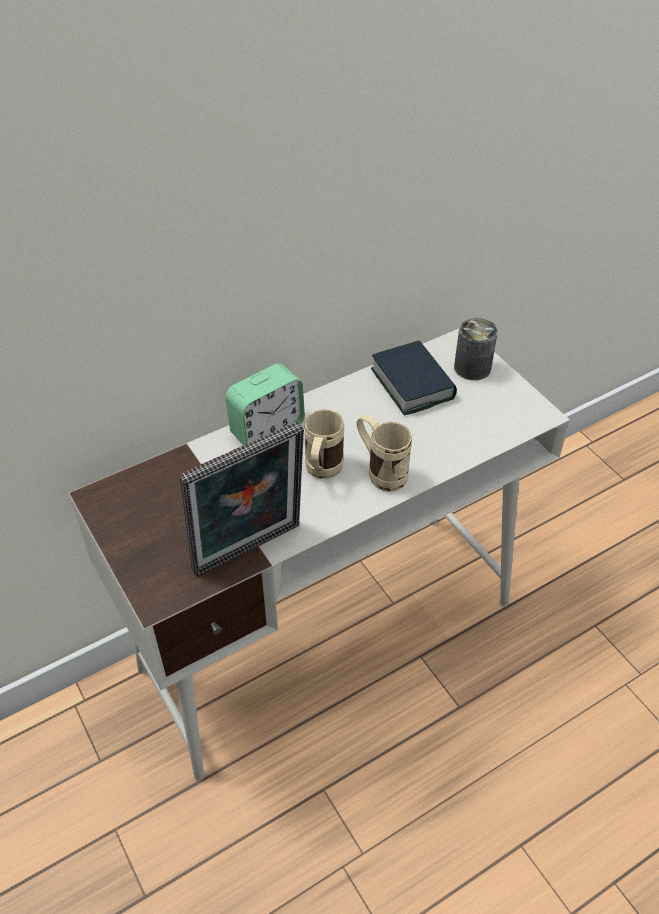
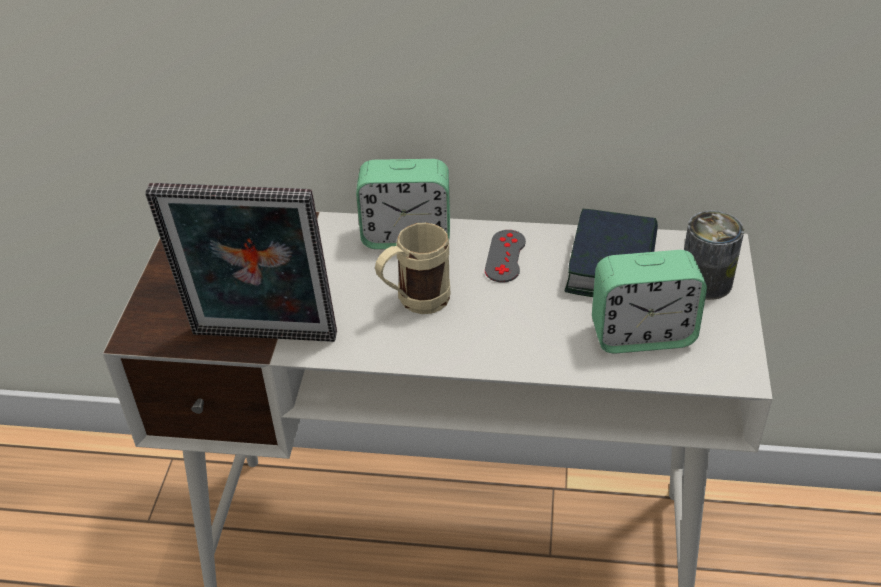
camera: 40 degrees right, 5 degrees down
(344, 411) = (505, 256): none -> grey game controller
(380, 471) = (476, 335): beige mug -> none
(471, 419) = (642, 335): none -> alarm clock

